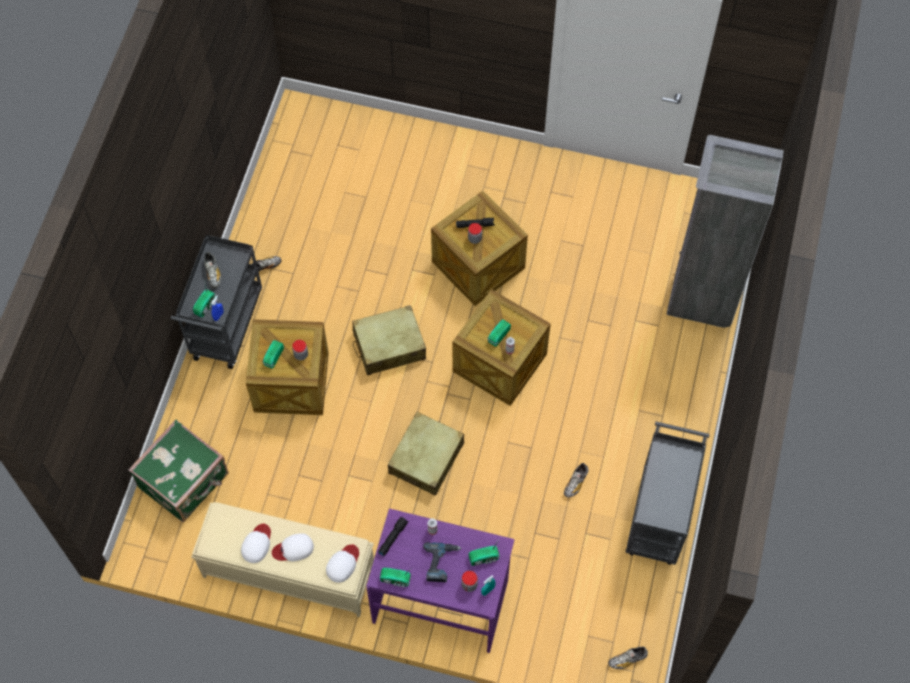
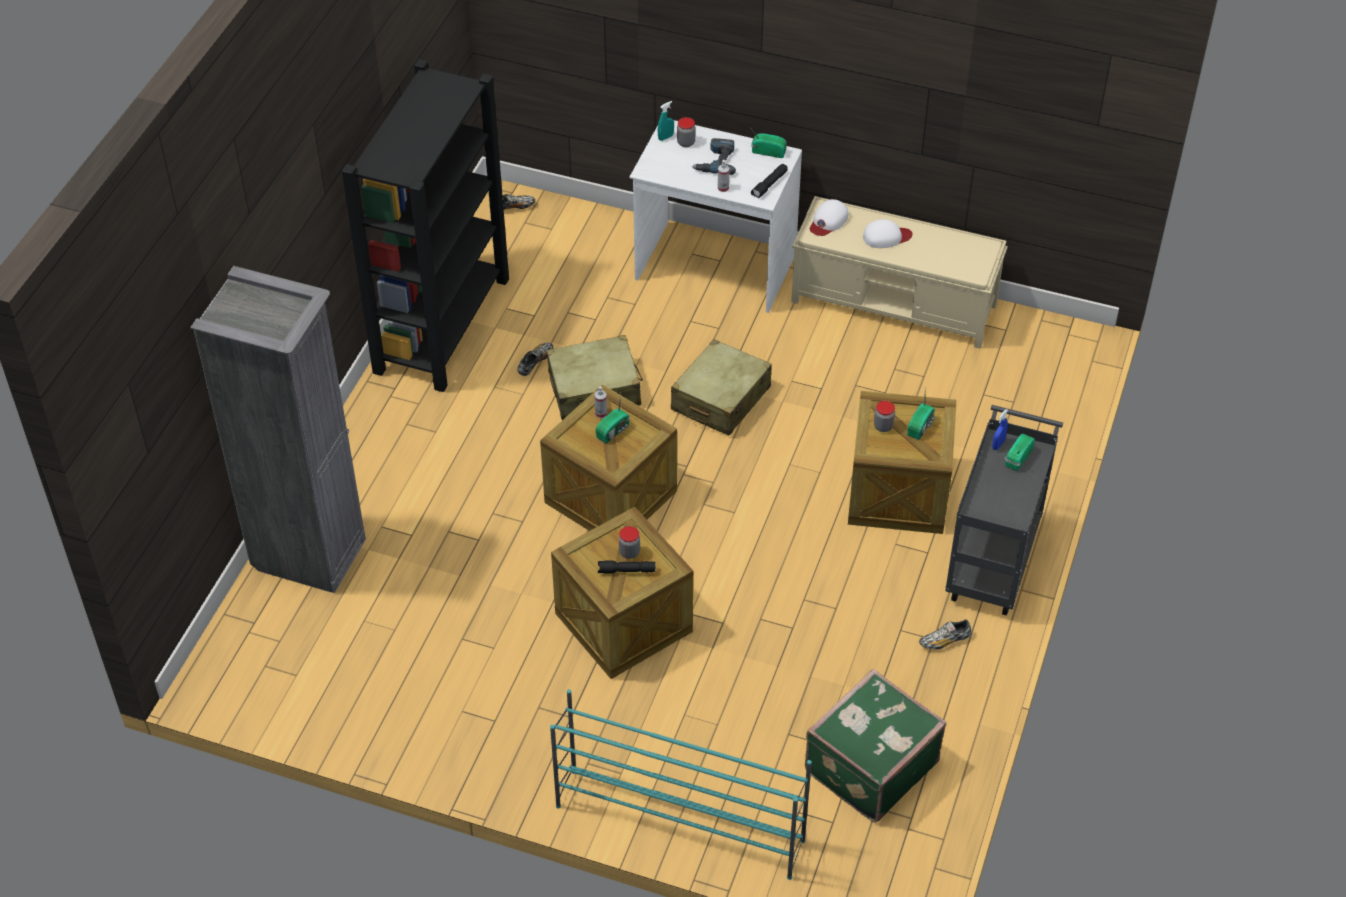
camera: 175 degrees left, 15 degrees down
(185, 481) = (1029, 395): green suitcase -> green suitcase (869, 766)
(213, 273) = (1012, 497): shoe -> none
(257, 544) = (930, 243): white cap -> none
(389, 346) = (762, 527): beige suitcase -> beige suitcase (595, 389)
(429, 138) = (678, 822): none -> turquoise shoe rack
(441, 600) = (714, 268): purple desk -> white desk
(484, 558) = (665, 162): radio -> none
(658, 516) = (442, 325): grey cart -> black bookcase

